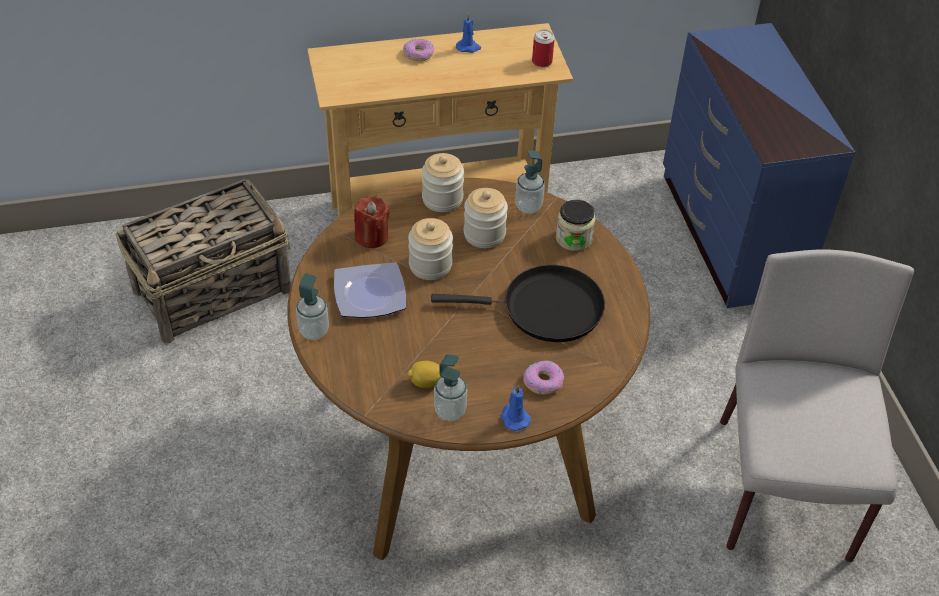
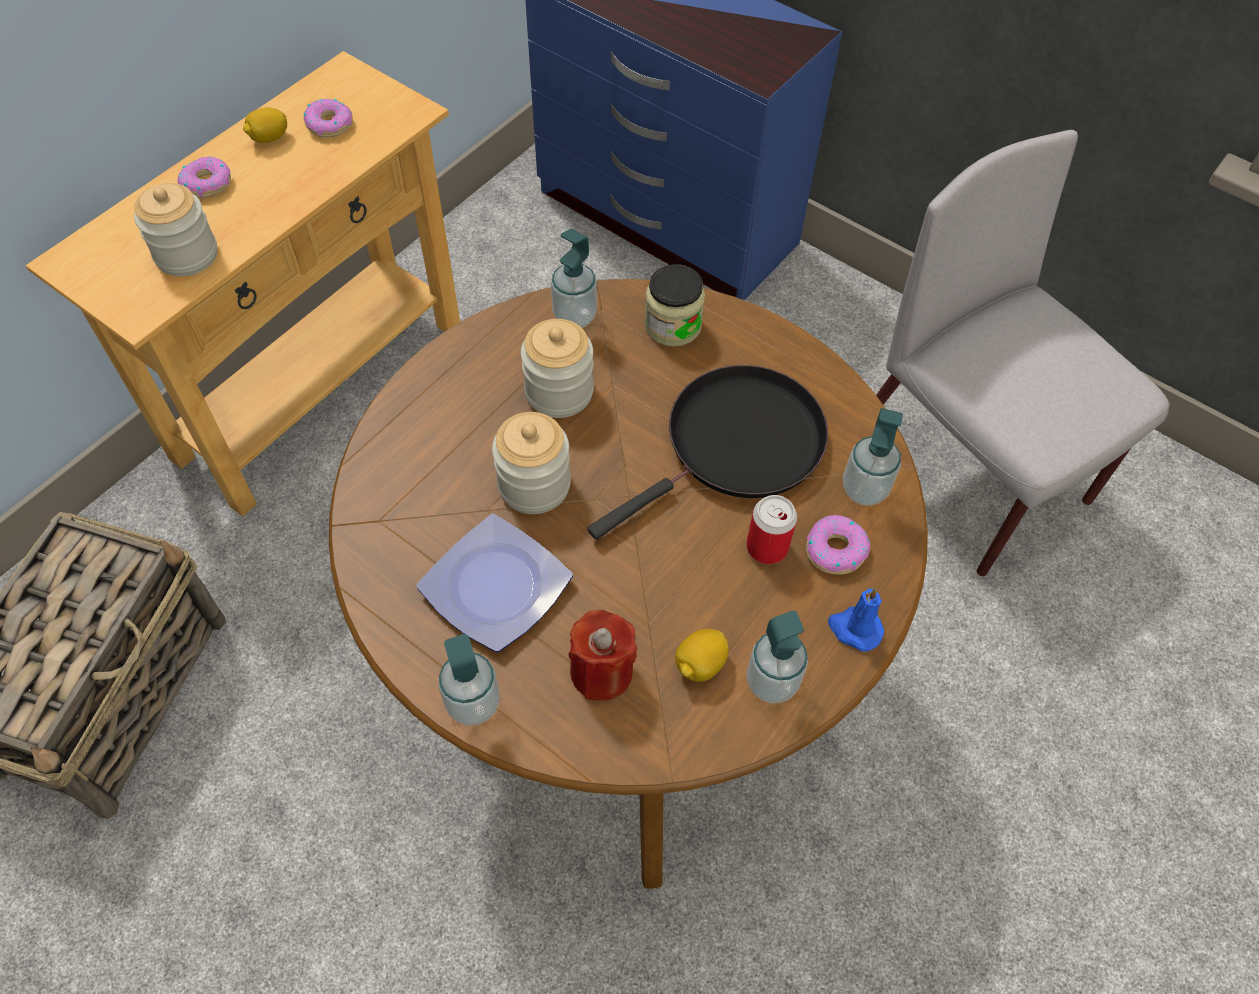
camera: 40 degrees left, 10 degrees up
(371, 236) = (412, 496): red candle -> red candle (601, 671)
(442, 199) = (454, 376): jar -> jar (187, 255)
(468, 47) = (269, 138): blue candle -> lemon
(504, 55) = (329, 124): none -> donut
(542, 62) = (387, 108): can -> can (767, 547)
(589, 367) = (864, 489): none -> soap dispenser

